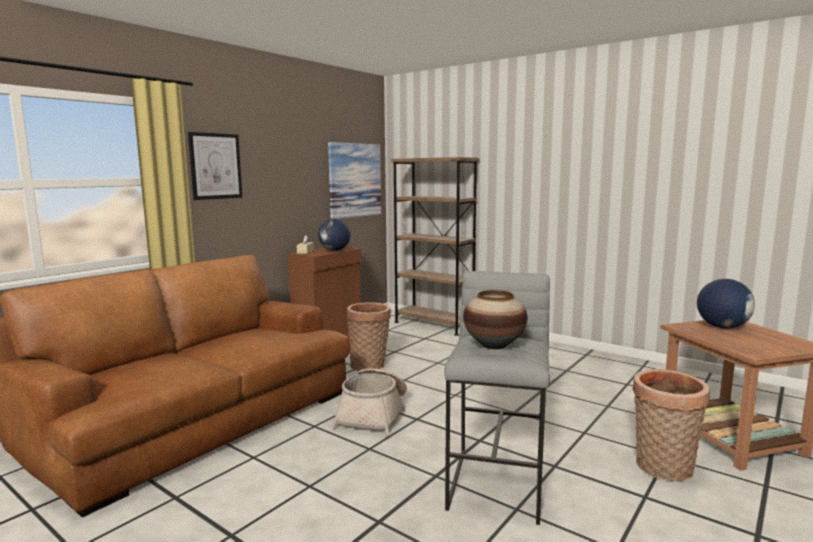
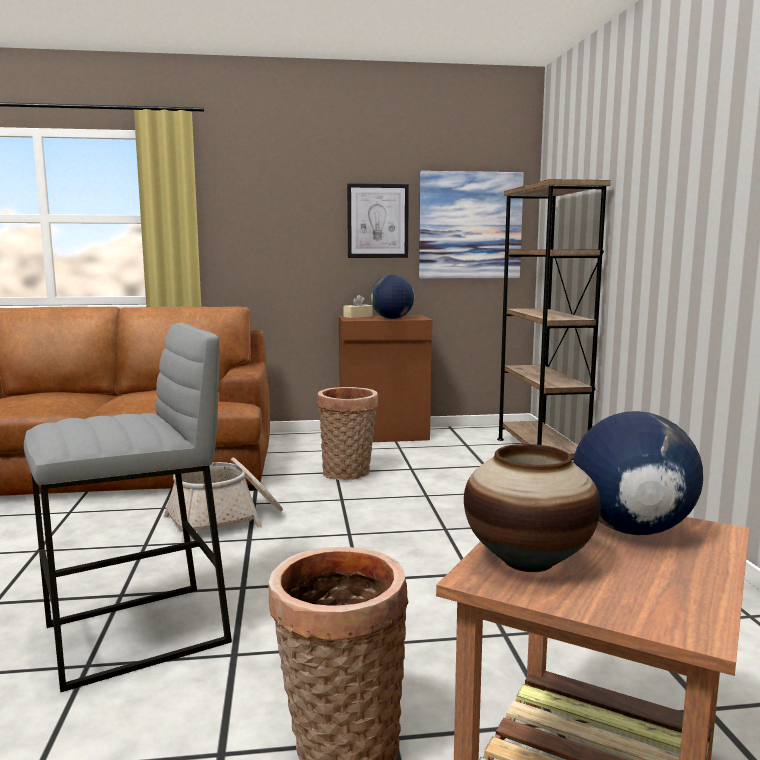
camera: 45 degrees right, 0 degrees up
(215, 166) = (242, 203): picture -> picture (377, 221)
(494, 345) = (87, 420): vase -> vase (527, 561)

